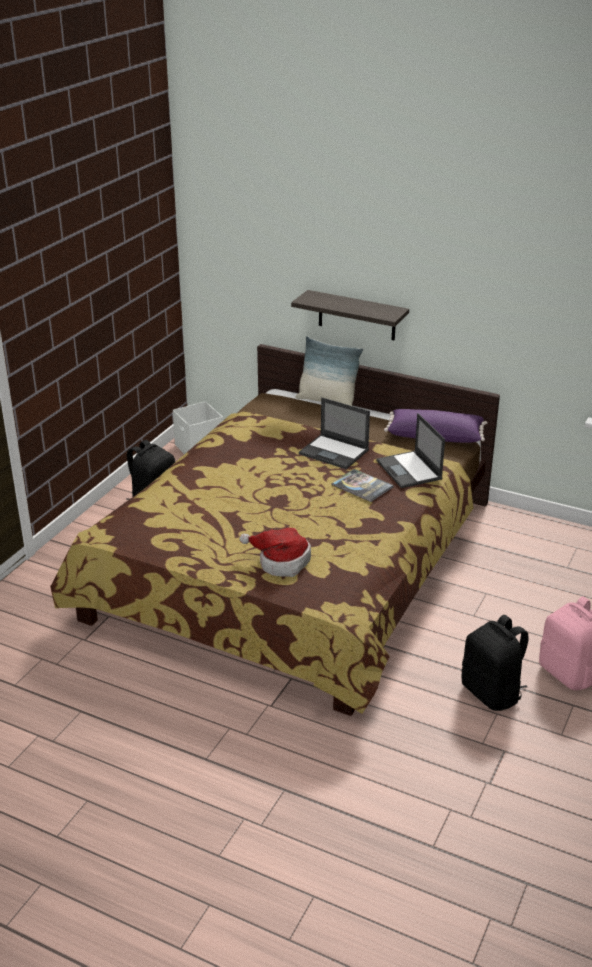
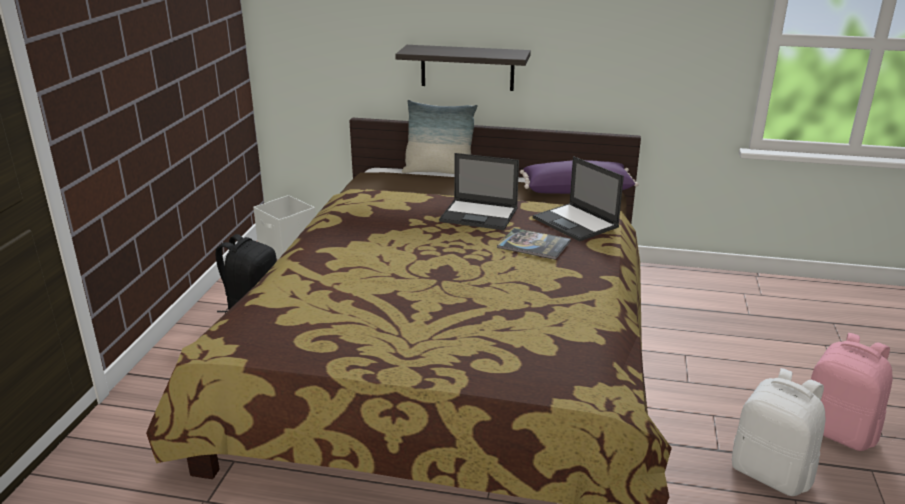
camera: 15 degrees left, 5 degrees down
(280, 562) = (487, 344): hat -> none
(492, 693) = (771, 473): black backpack -> white backpack

